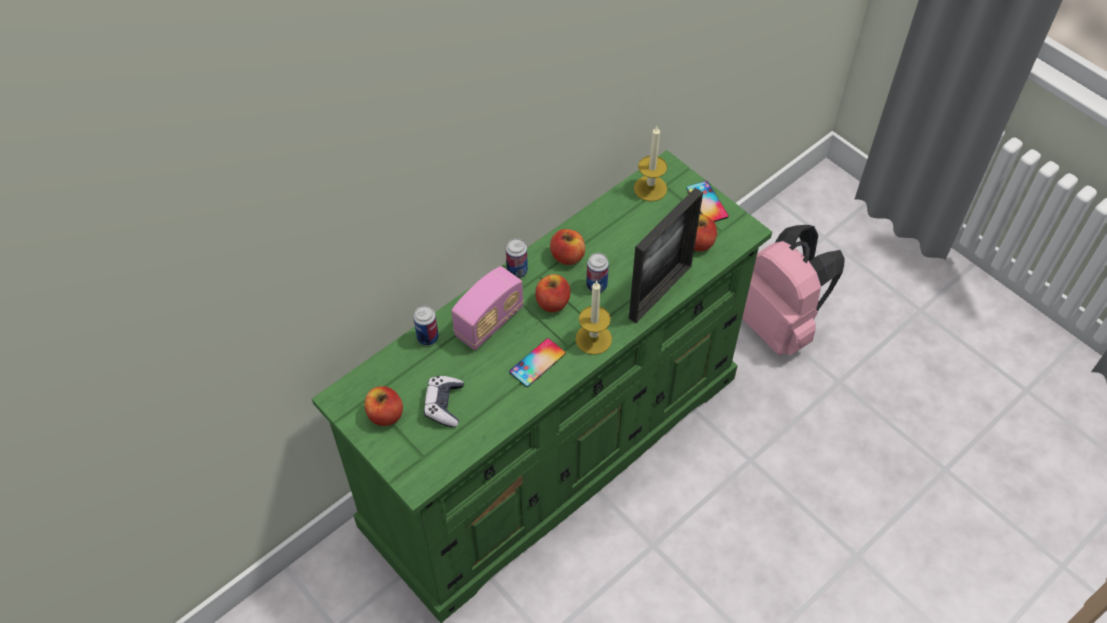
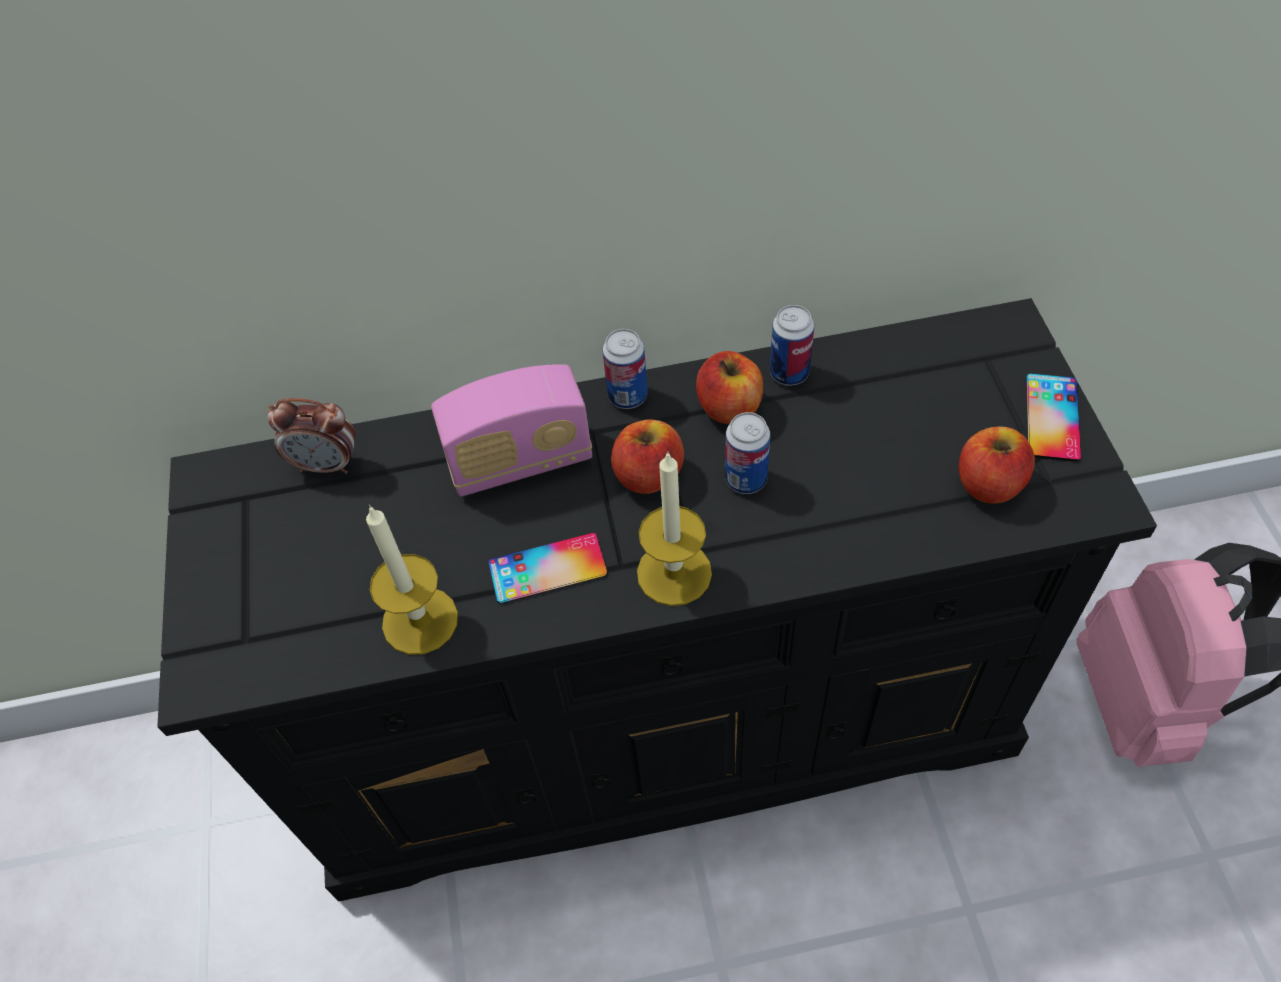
camera: 35 degrees right, 0 degrees up
(385, 415) = (248, 537): apple -> none
(396, 365) = (327, 464): none -> alarm clock
(427, 337) = (408, 442): can -> can (789, 373)
(444, 405) = (346, 566): game controller -> none
(554, 448) = (666, 721): green dresser -> black dresser
(650, 188) = (957, 351): candle -> candle (420, 620)
(660, 292) = (856, 542): picture frame -> none

